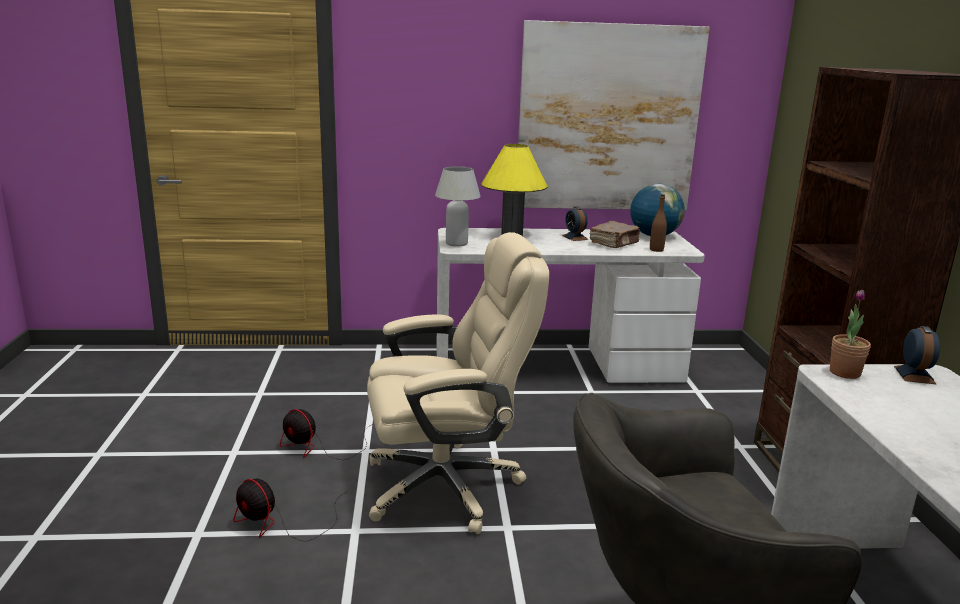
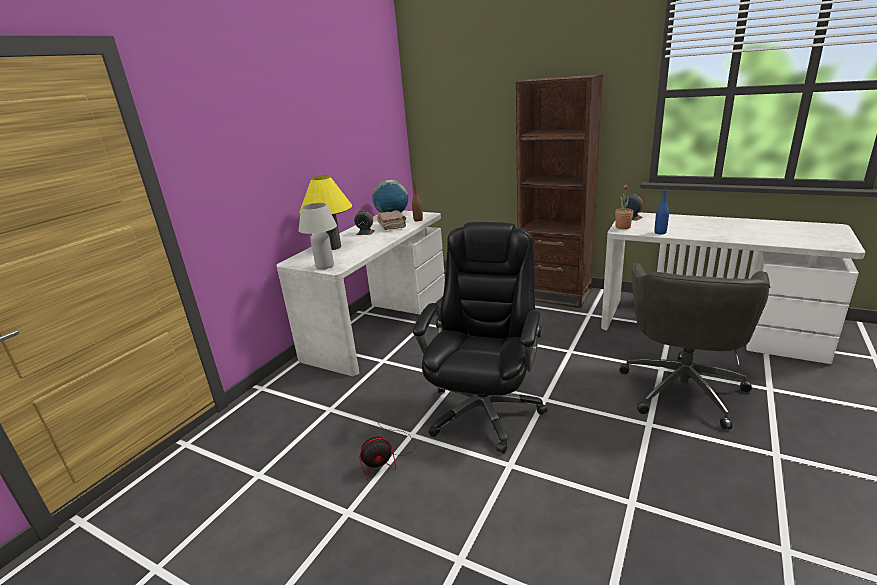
camera: 55 degrees left, 5 degrees up
(280, 523) = (477, 503): fan -> none
(446, 486) = (485, 409): beige office chair -> black office chair
(608, 119) = (341, 144): picture -> none
(867, 406) = (660, 232): none -> blue bottle

